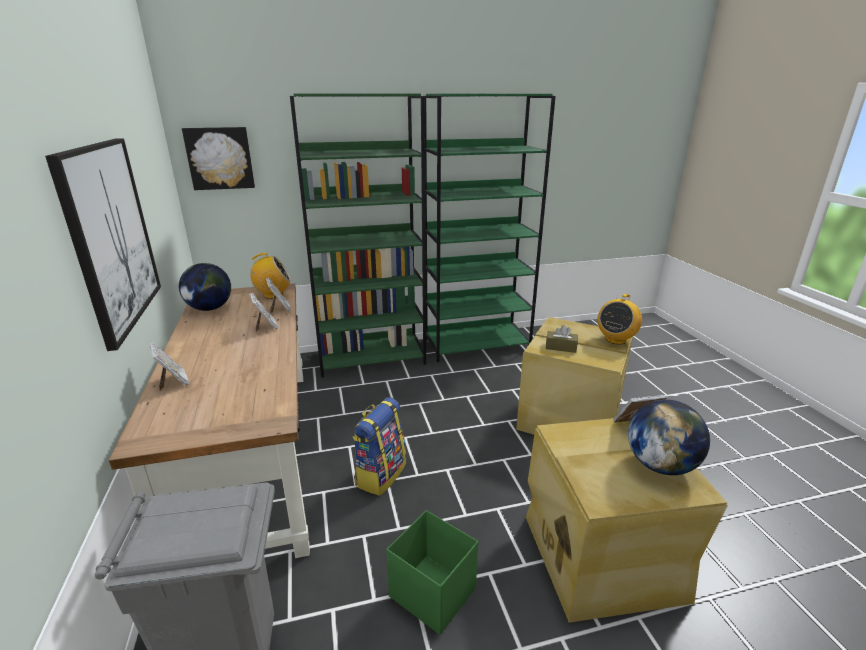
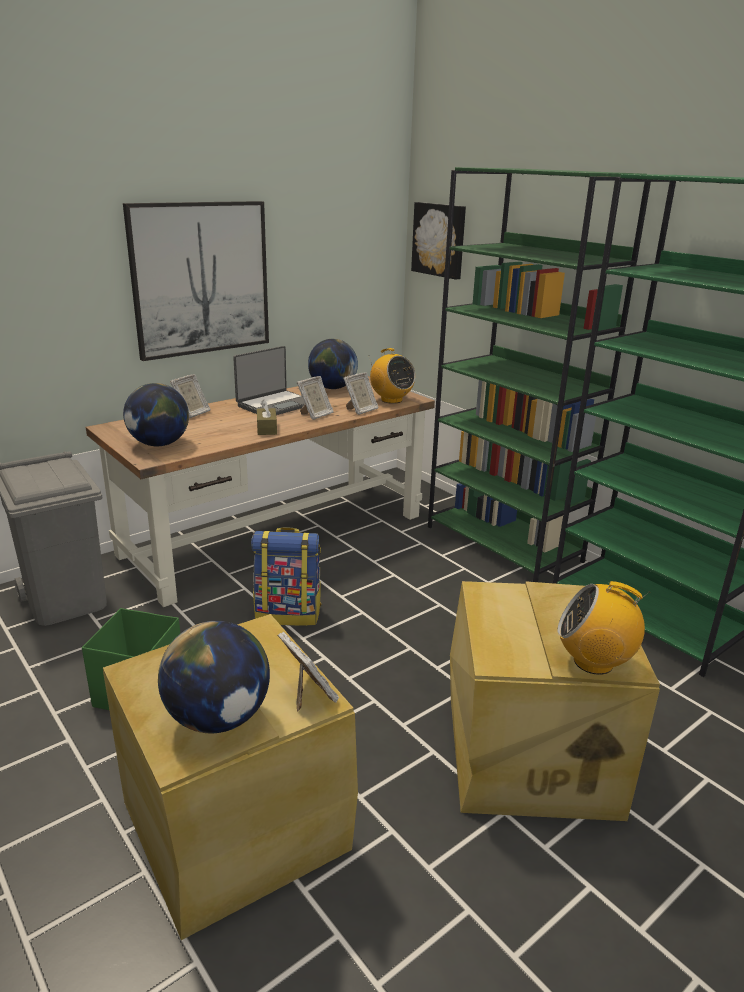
camera: 65 degrees right, 0 degrees up
(214, 338) = (275, 405): none -> laptop
(239, 412) = (159, 444): none -> globe
(561, 347) = (506, 610): brown tissue box -> brown tissue box (267, 428)

